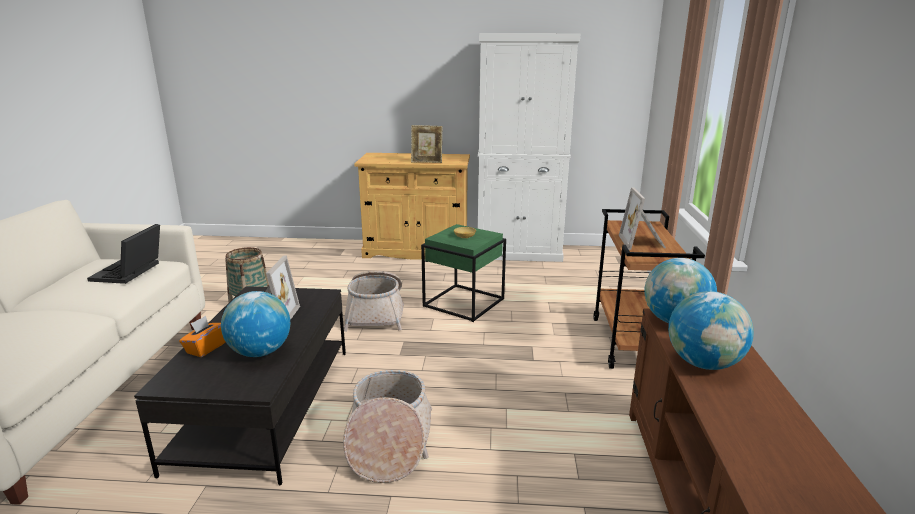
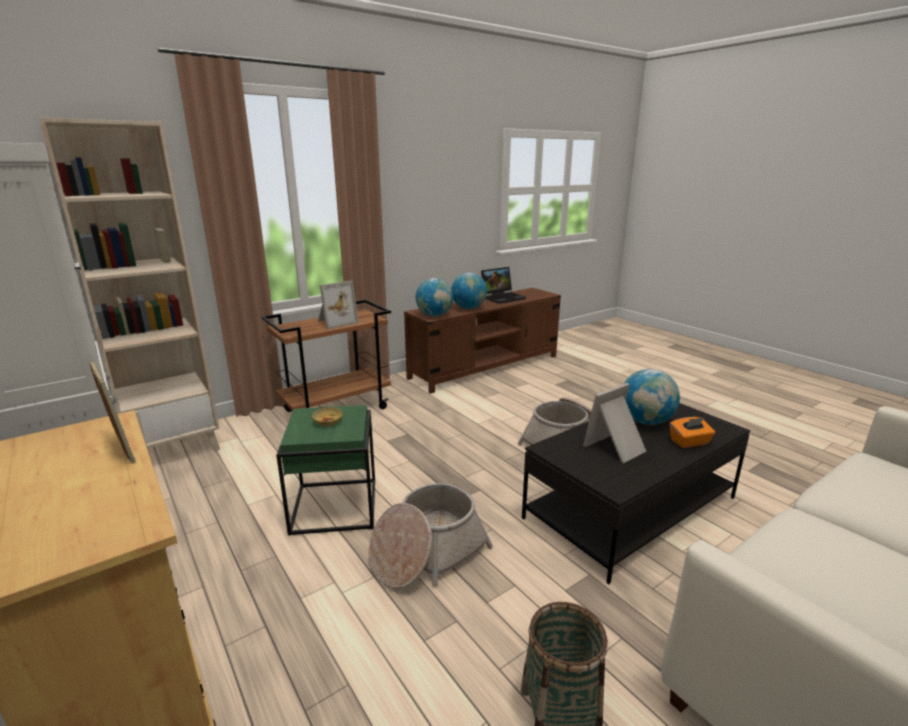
camera: 130 degrees left, 0 degrees up
(129, 273) = (799, 558): laptop -> laptop (503, 297)
(617, 275) = (175, 447): none -> beige bookcase

